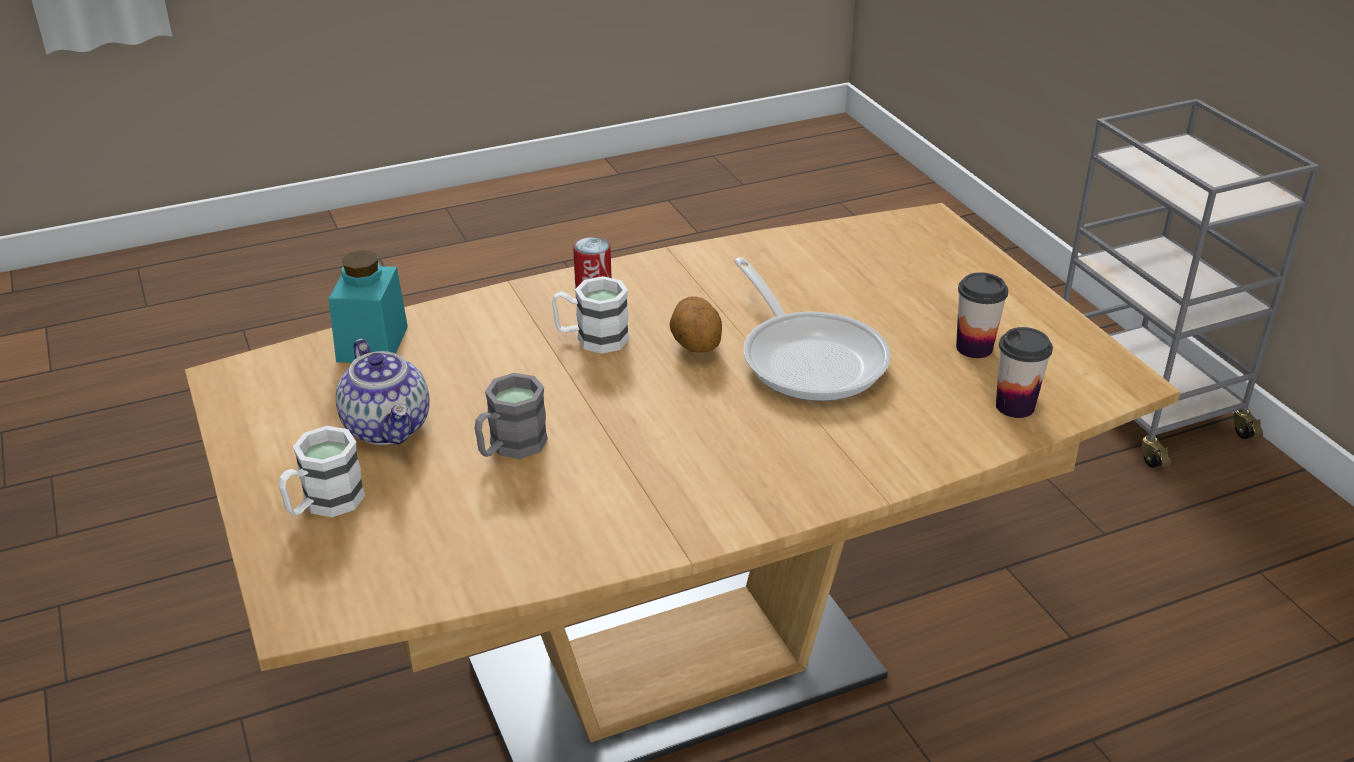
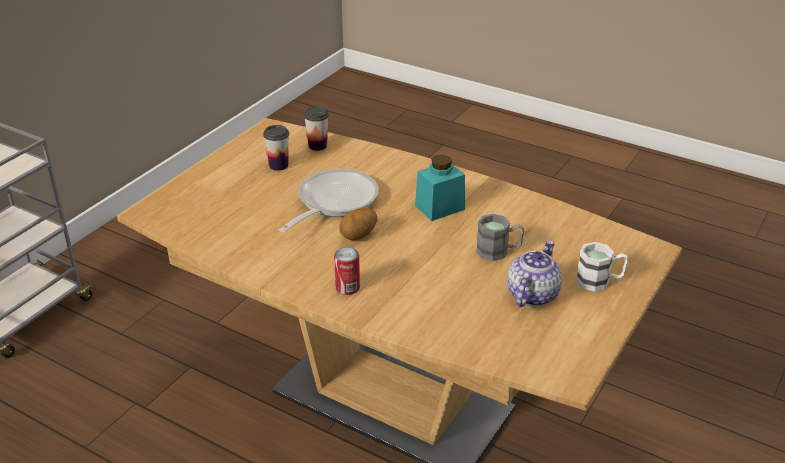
camera: 125 degrees left, 0 degrees up
(372, 344) = (478, 343): turquoise jar -> turquoise jar (439, 207)
(591, 339) = (387, 270): white mug -> none

